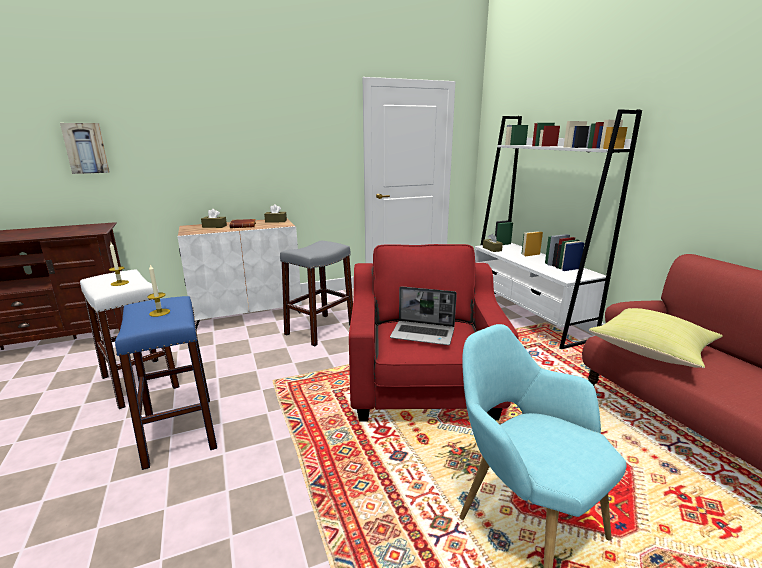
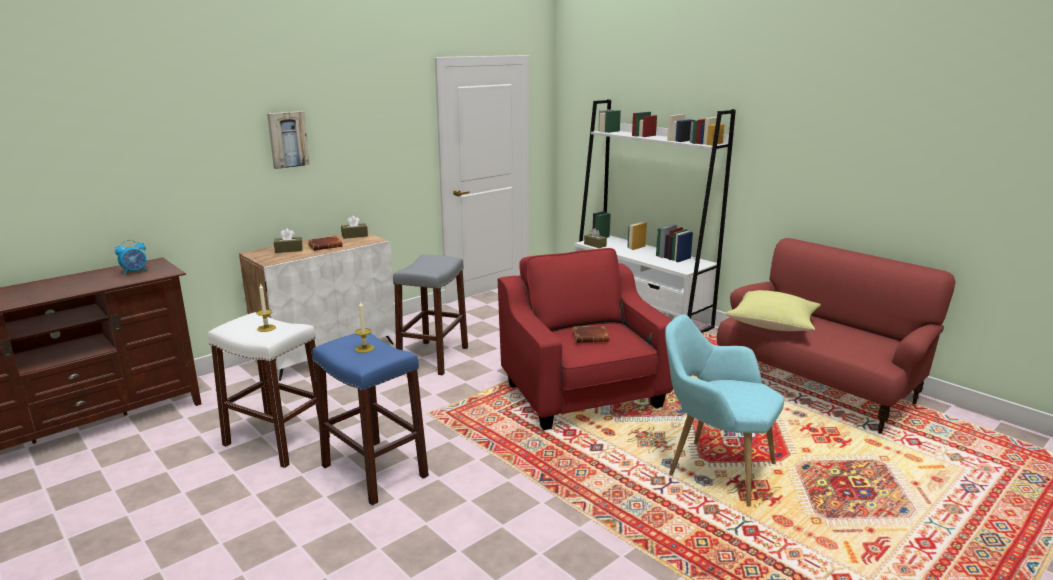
camera: 20 degrees left, 0 degrees up
(78, 229) = (135, 271): none -> alarm clock
(86, 148) = (127, 167): picture -> picture (287, 139)
(423, 334) = (591, 337): laptop -> brown book

